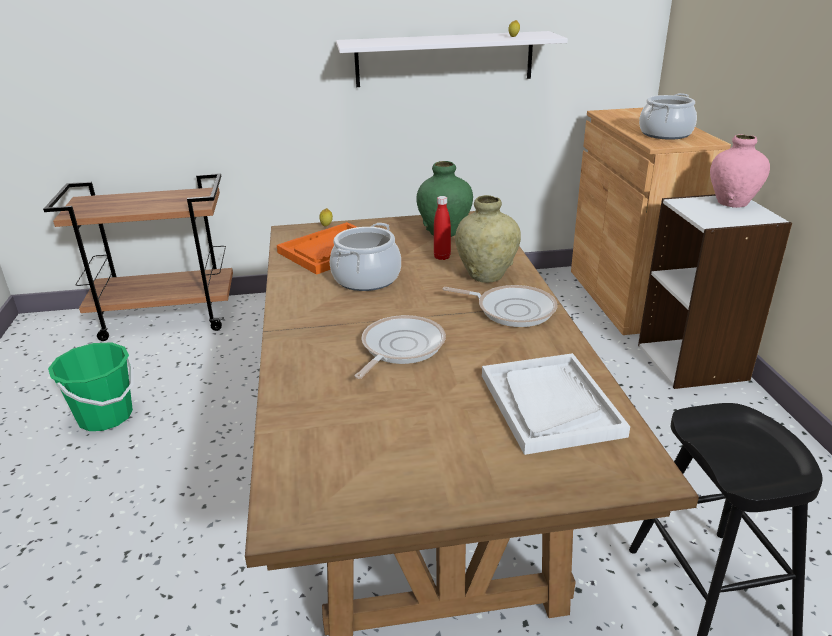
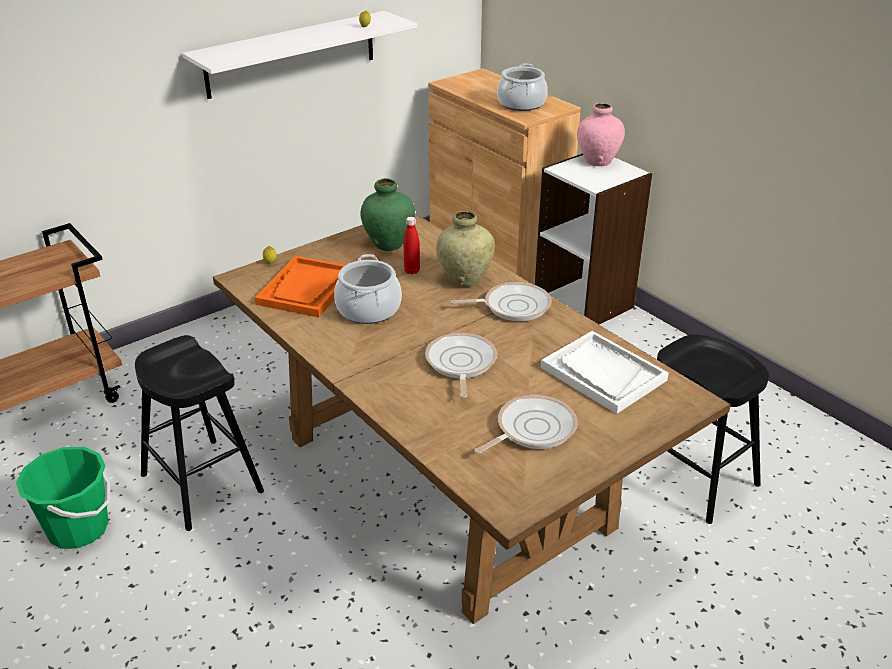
camera: 30 degrees left, 5 degrees up
(218, 413) = (202, 483): none -> black stool
(405, 437) = (532, 429): none -> frying pan

